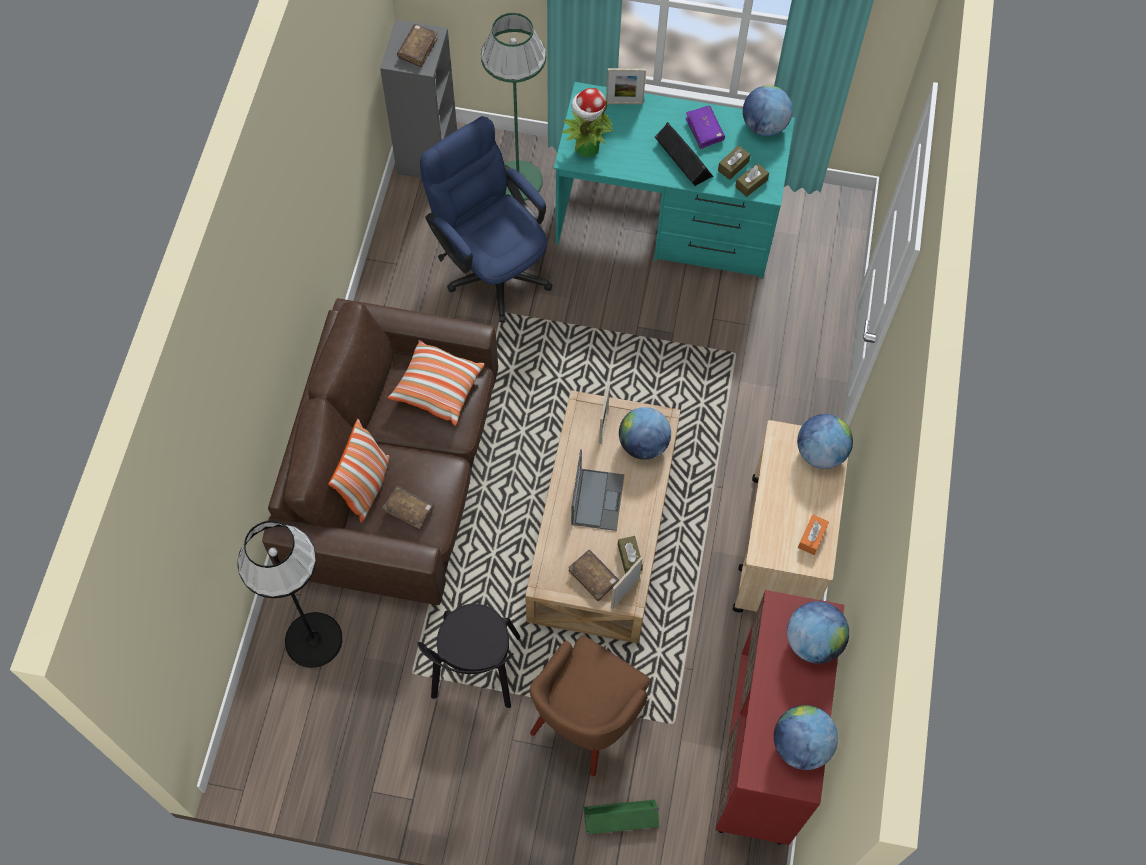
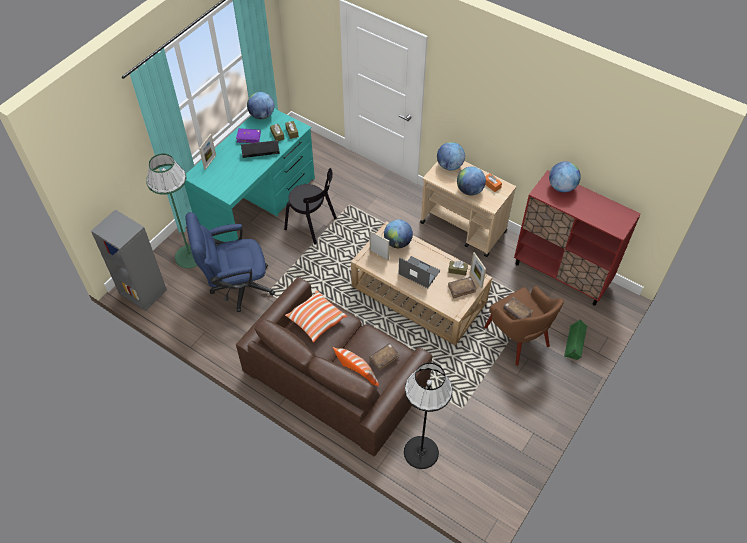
camera: 65 degrees left, 10 degrees down
(418, 49) = (120, 227): brown book -> brown book (517, 312)
(475, 671) = (473, 378): black chair -> black chair (312, 225)
(586, 148) = (227, 187): potted plant -> none
(800, 745) = (610, 209): globe -> globe (469, 190)

